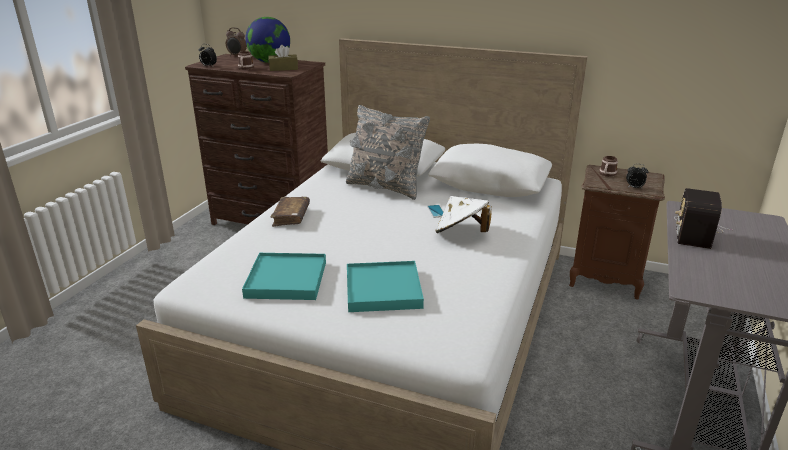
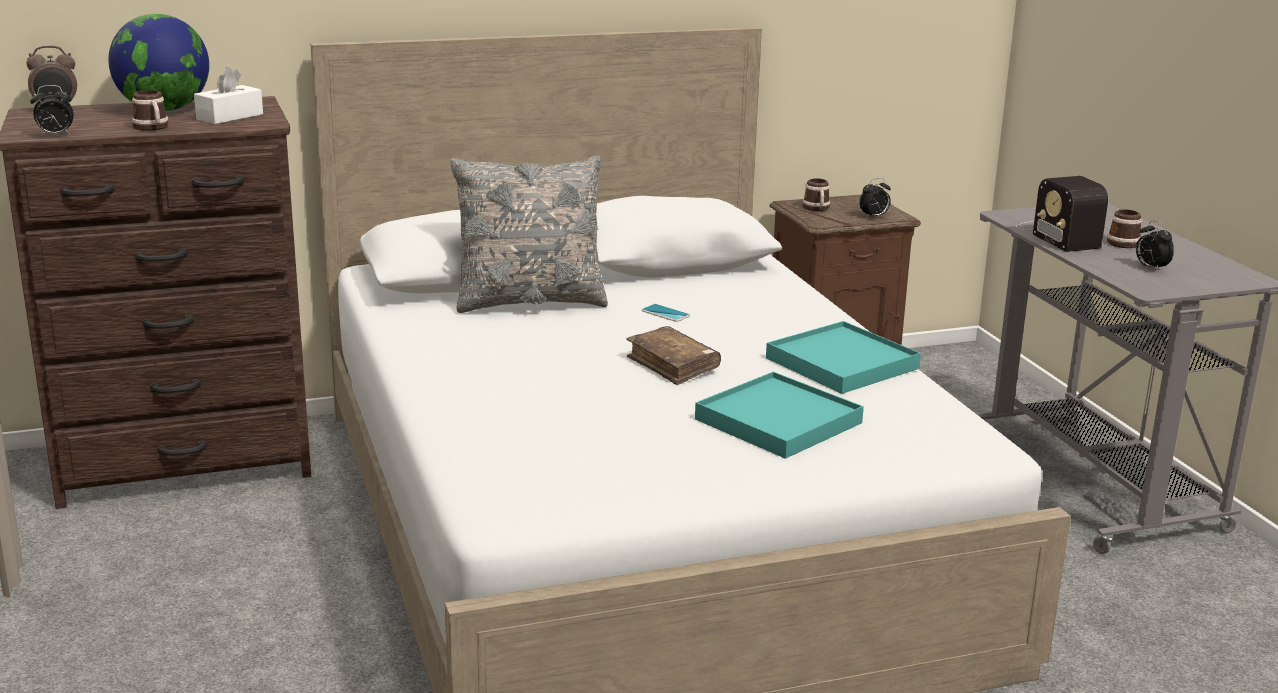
camera: 40 degrees left, 5 degrees down
(283, 68) = (230, 117): brown tissue box -> white tissue box
(286, 279) = (629, 454): turquoise tray -> turquoise tray (841, 363)
(291, 217) = (464, 380): brown book -> brown book (673, 365)
(461, 233) = (749, 330): white hat -> none
(724, 274) = (1150, 268): none -> alarm clock
(737, 249) = (1121, 242): none -> mug

